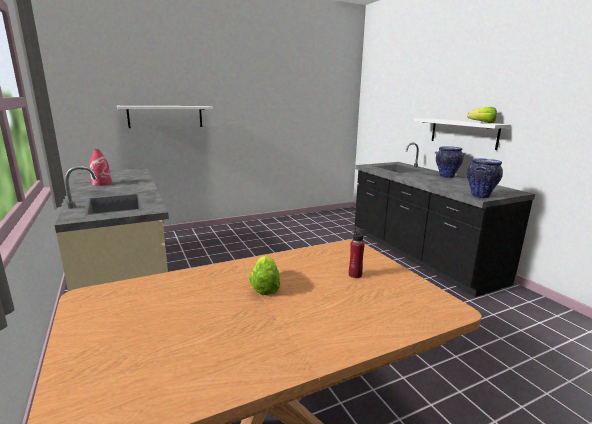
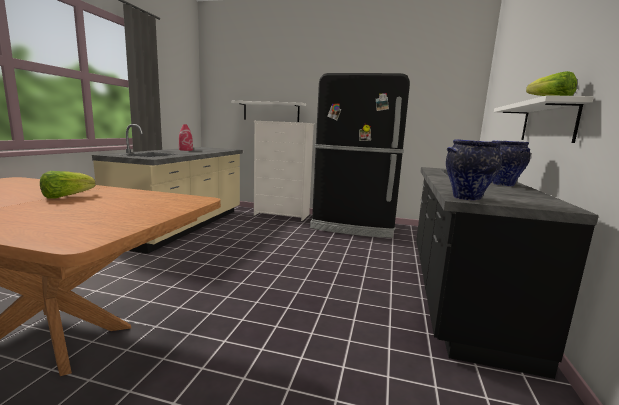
camera: 40 degrees right, 5 degrees down
(201, 232) = (282, 215): none -> white dresser
(282, 225) = (353, 226): none -> black fridge
(355, 275) = (125, 208): red bottle -> none

